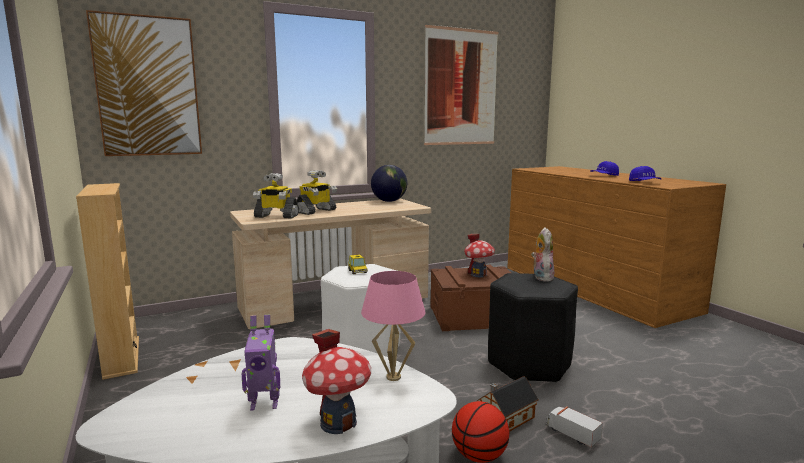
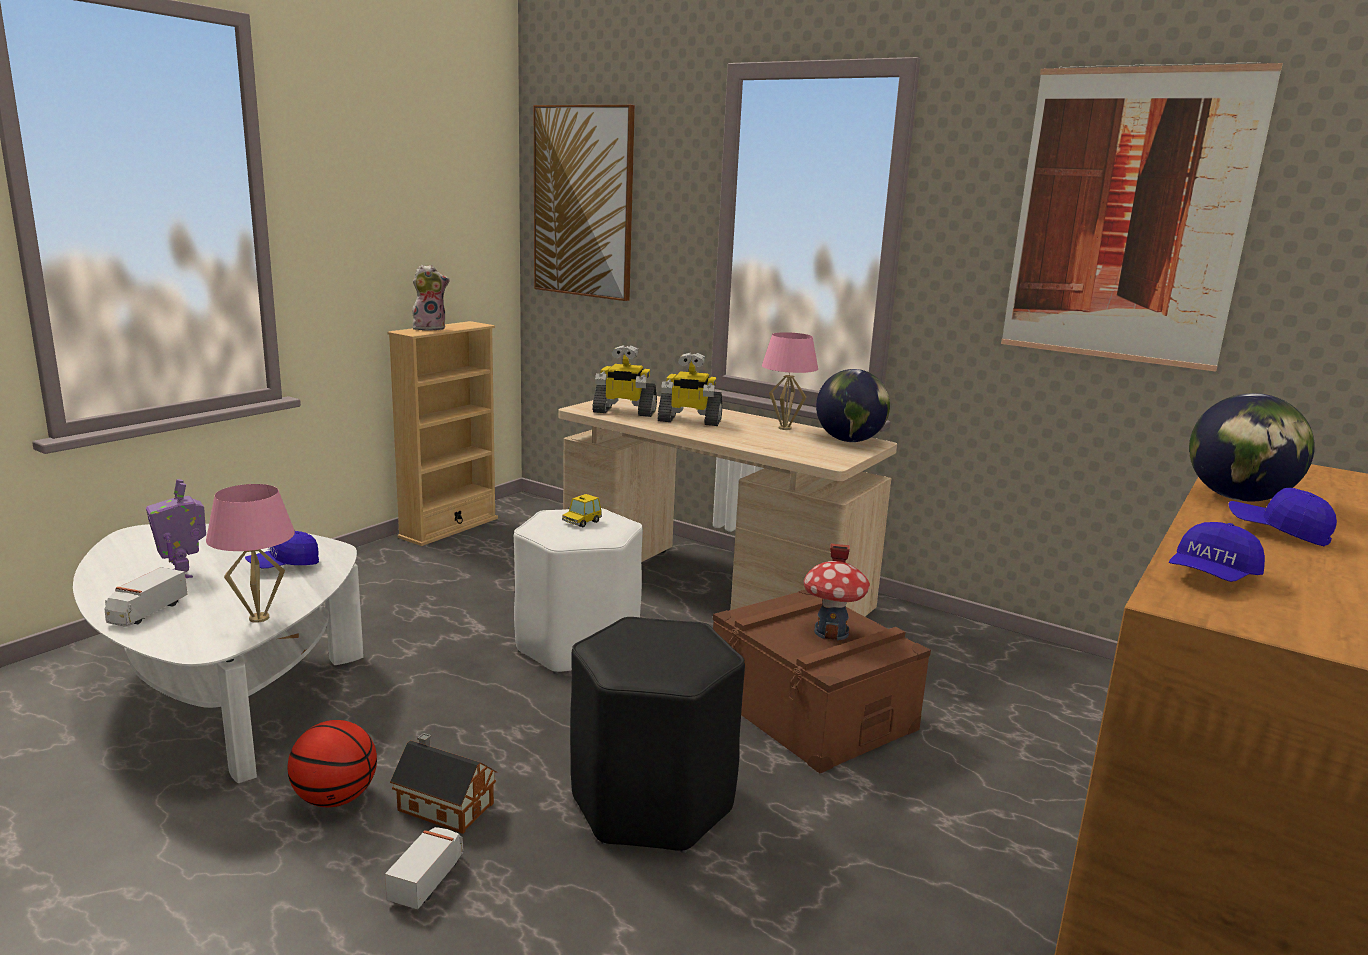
camera: 60 degrees right, 5 degrees up
(276, 216) = (624, 412): toy robot -> toy robot turned 60 degrees counterclockwise
(298, 362) = (284, 565): none -> blue cap
(338, 422) = (147, 612): toy house -> toy truck
(354, 204) = (784, 428): none -> pink table lamp
(541, 277) = (699, 652): plush toy -> plush toy (430, 328)
(570, 173) = (1238, 498): none -> globe

